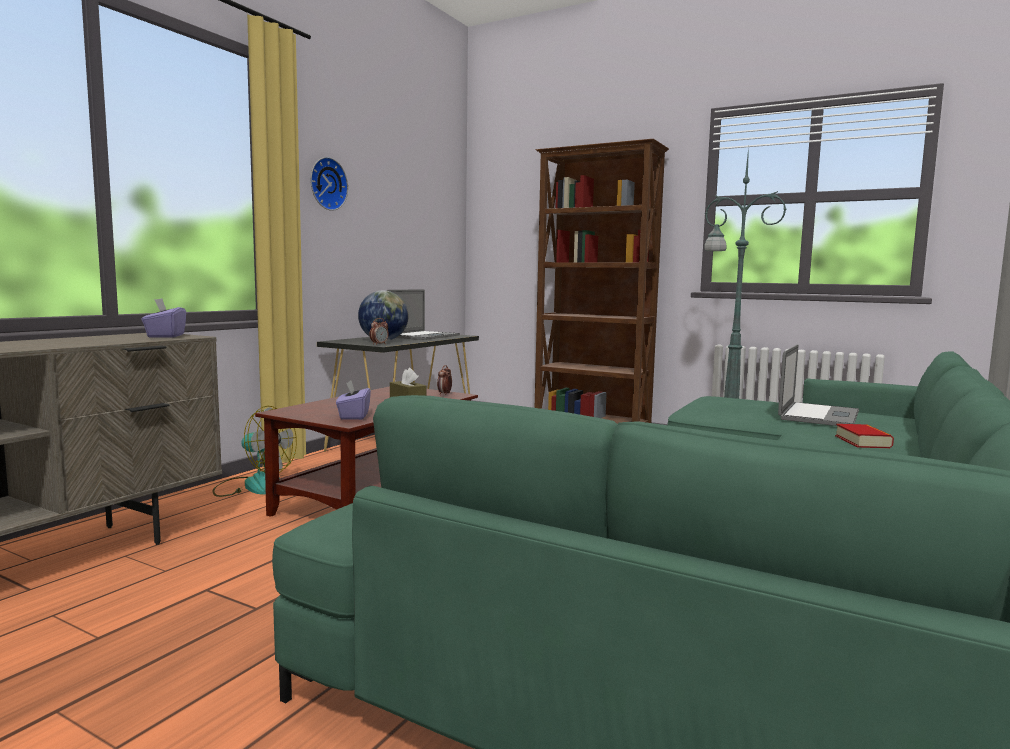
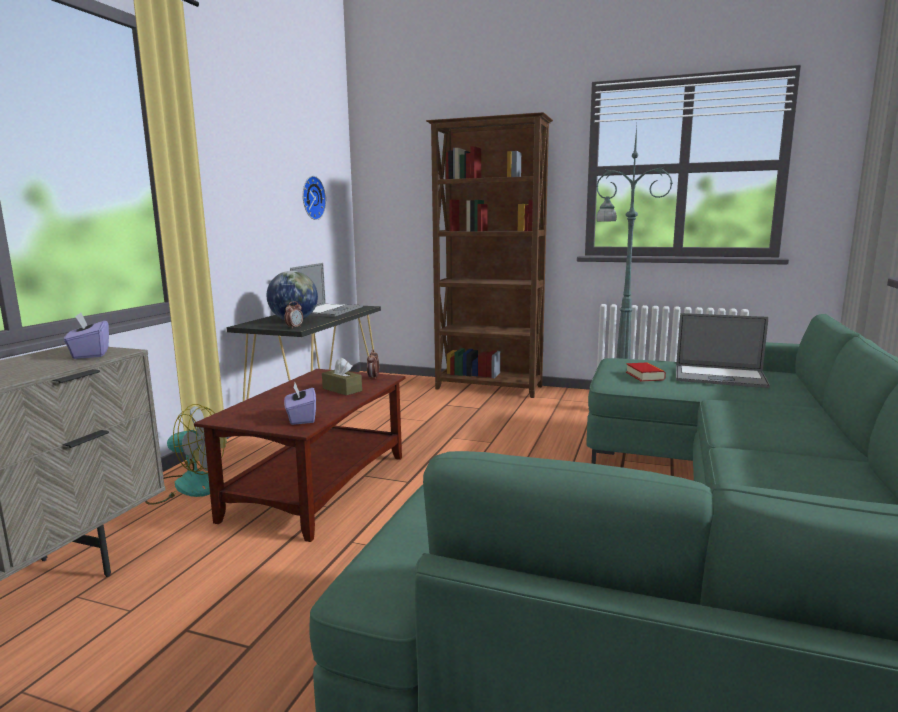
camera: 10 degrees left, 5 degrees up
(326, 184) = (223, 162): wall clock -> wall clock (311, 198)
(819, 415) = (719, 377): laptop -> laptop turned 90 degrees clockwise
(862, 442) = (776, 408): book -> book (645, 376)

